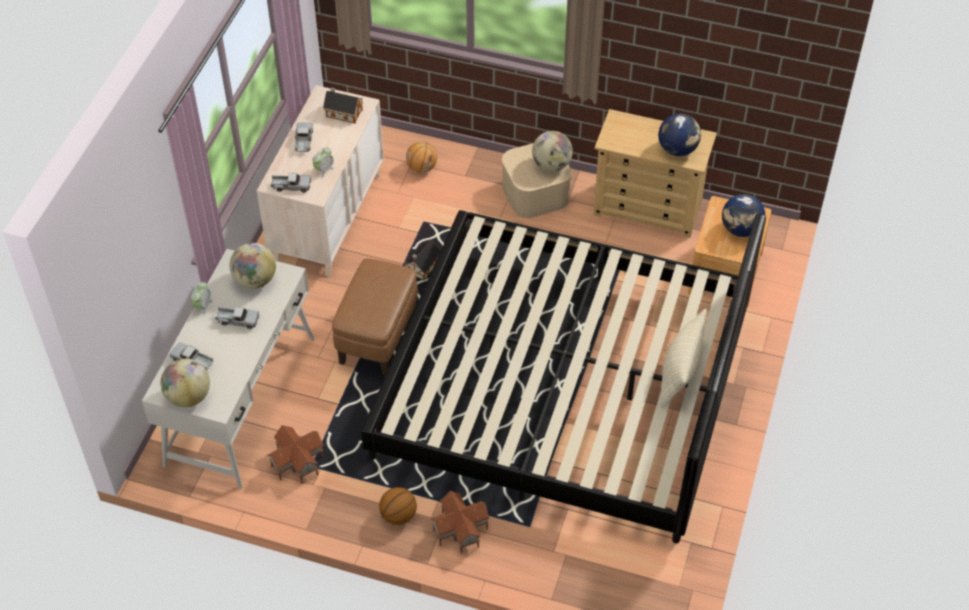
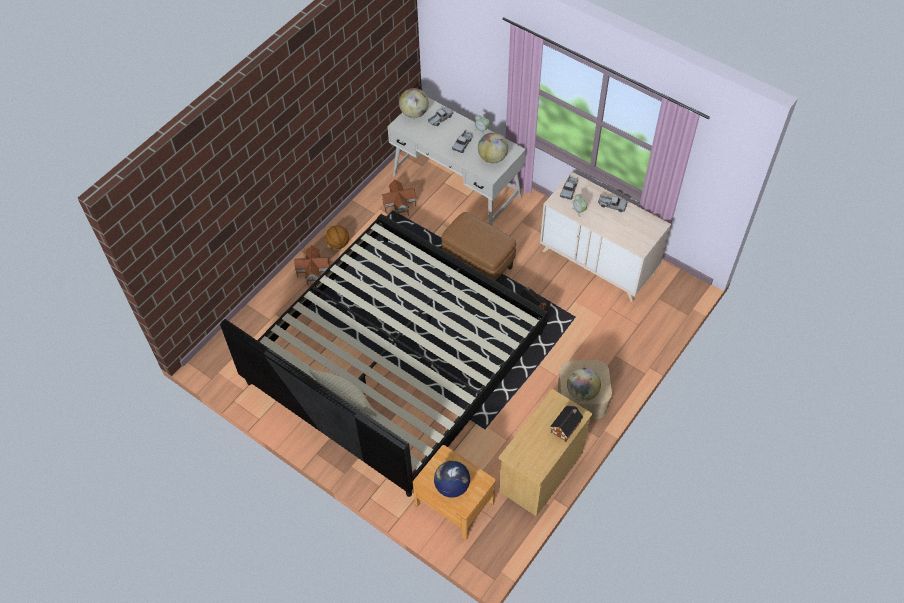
camera: 110 degrees right, 5 degrees up
(343, 112) = (635, 233): toy house -> toy house (566, 426)
(422, 167) = (632, 330): basketball -> none
(677, 149) = (529, 447): globe -> none

